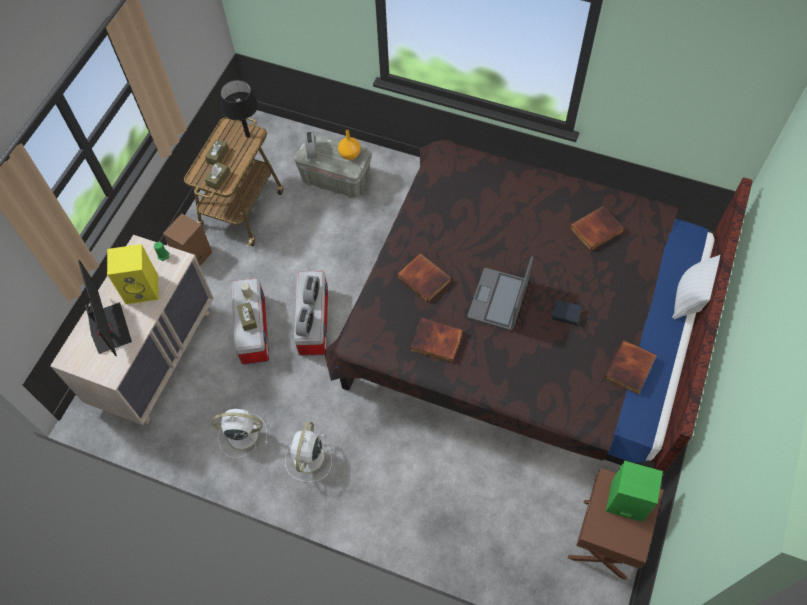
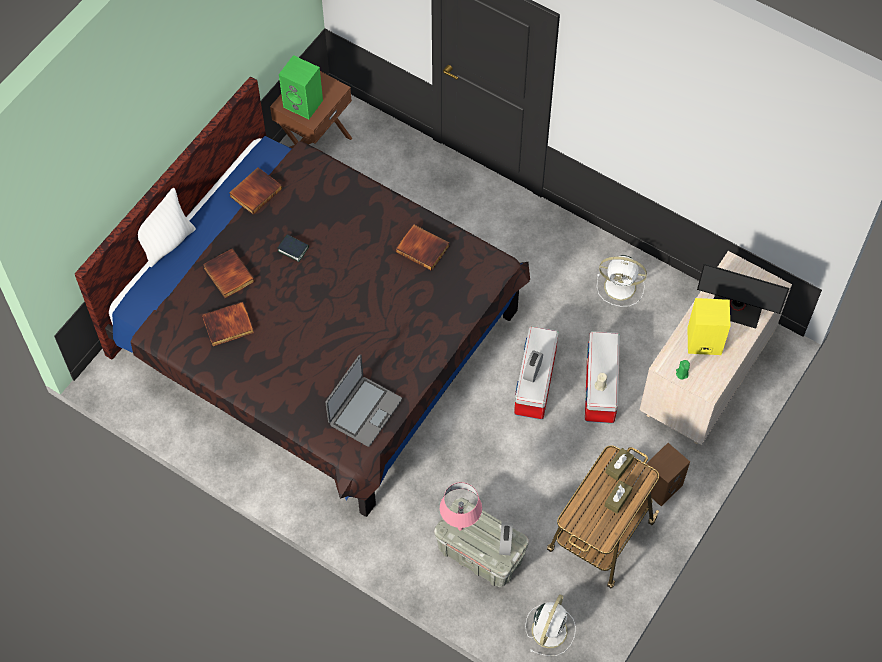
camera: 170 degrees left, 0 degrees up
(109, 329) = (736, 308): monitor -> monitor turned 60 degrees counterclockwise
(248, 136) = (580, 520): black table lamp -> none
(248, 319) = (603, 360): brown tissue box -> none
(306, 327) = (544, 340): alarm clock -> none
(308, 458) = (560, 254): white fan -> white fan (550, 629)
(350, 155) = (460, 527): orange vase -> pink table lamp
(425, 279) = (417, 310): book -> book (228, 275)
(498, 300) = (351, 275): laptop -> laptop (364, 411)

